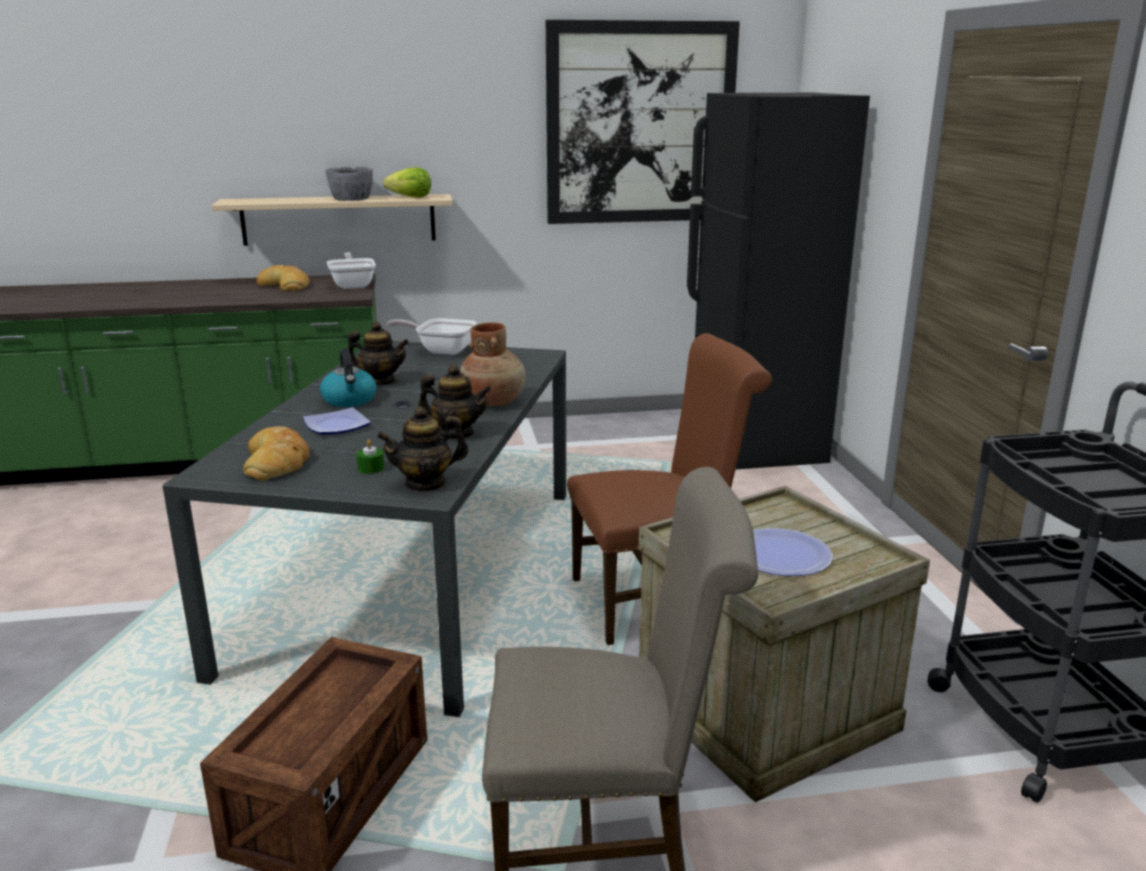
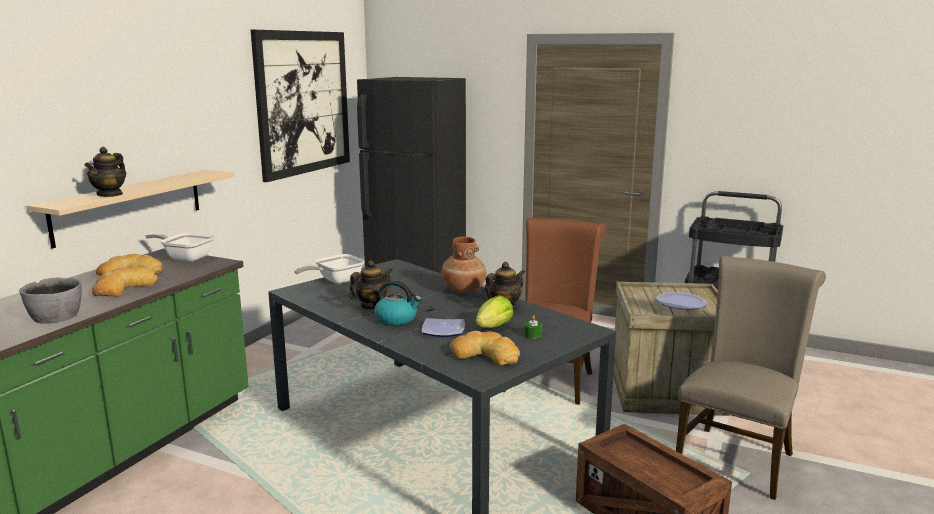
camera: 55 degrees left, 5 degrees down
(241, 294) = (123, 288): none -> bread
(351, 198) = (155, 184): grey bowl -> grey bowl (56, 316)
(411, 197) = (195, 176): lettuce -> lettuce (494, 327)
(425, 483) = (573, 328): teapot -> teapot (110, 194)

